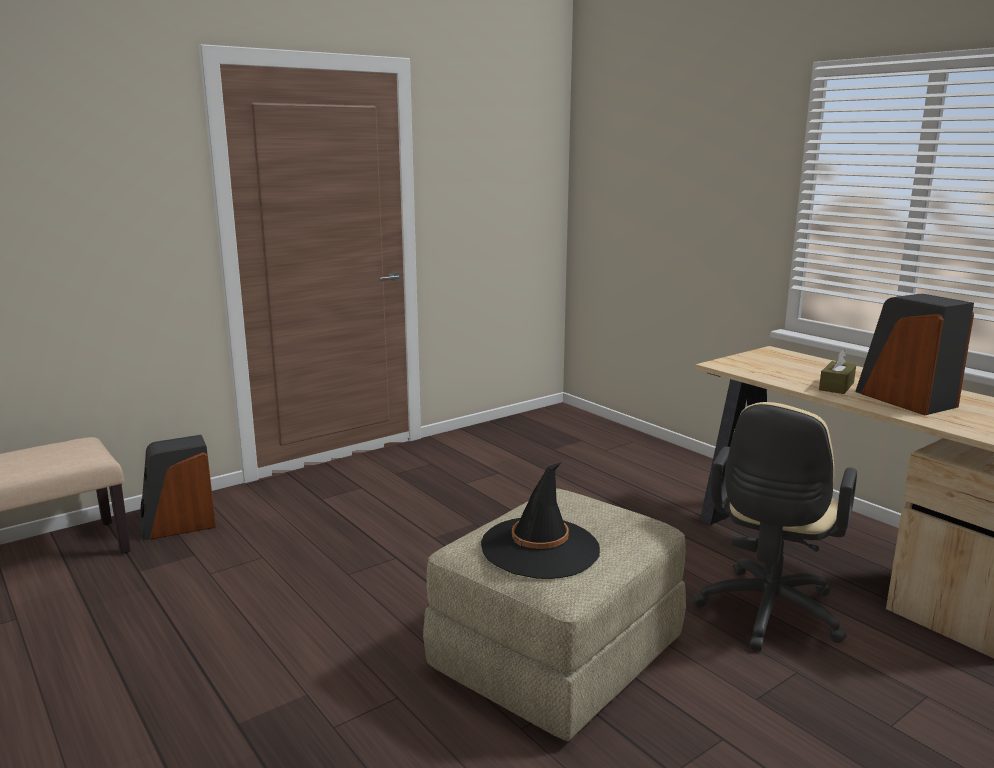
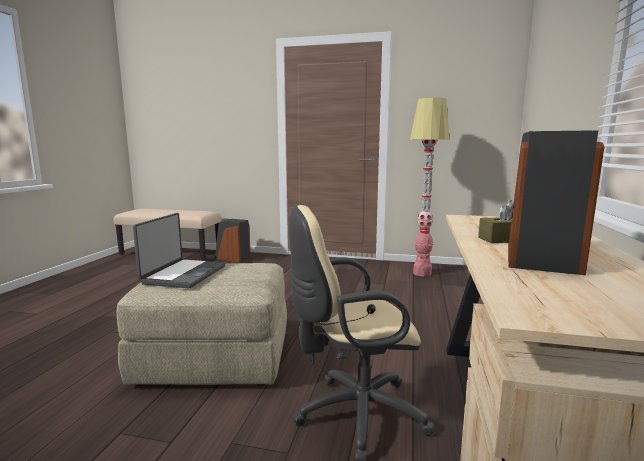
camera: 50 degrees right, 5 degrees down
(505, 442) = (422, 273): none -> floor lamp
(540, 548) = (183, 274): black hat -> laptop

